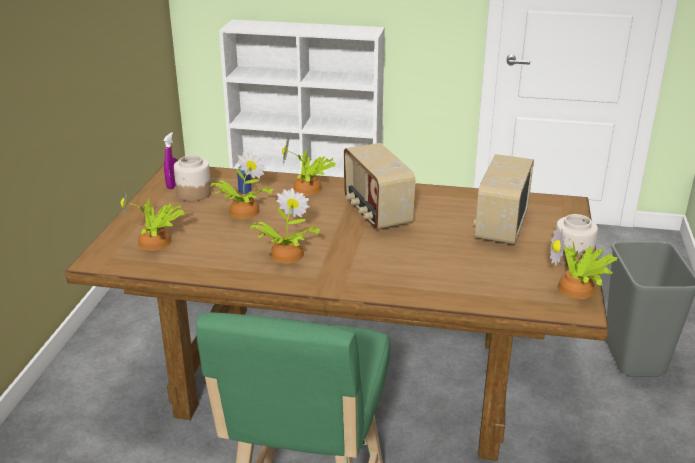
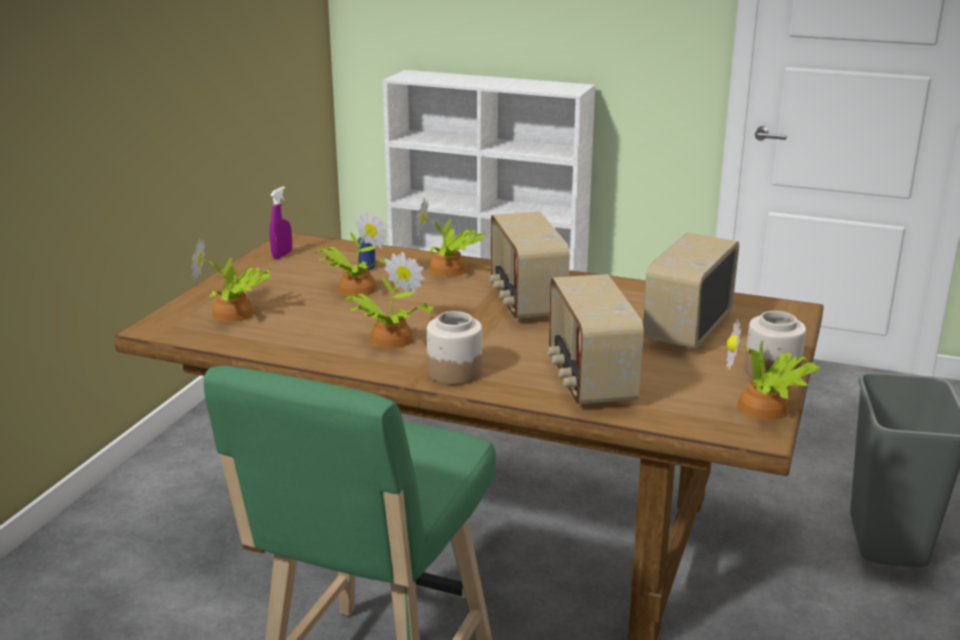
camera: 10 degrees right, 5 degrees down
(193, 193) = (303, 265): jar -> jar (454, 372)
(446, 277) = (589, 380): none -> radio

